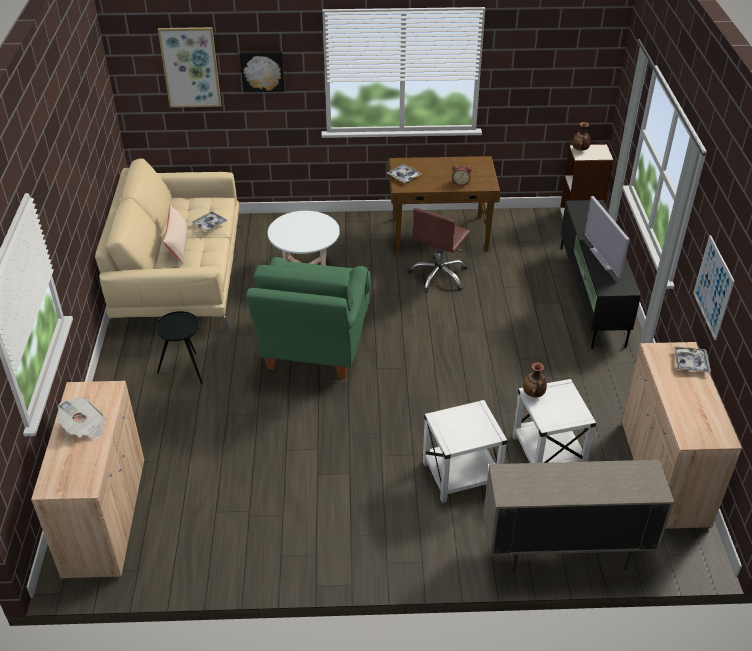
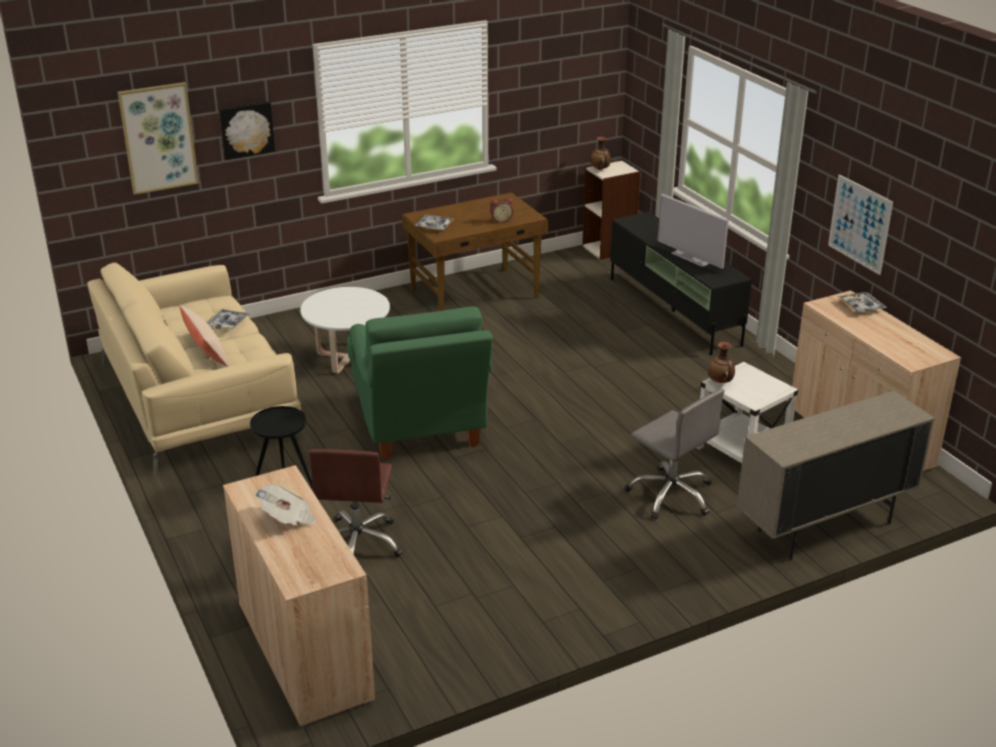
camera: 25 degrees left, 10 degrees down
(439, 276) = (505, 330): brown office chair -> brown office chair (358, 544)
(460, 475) = (671, 495): white side table -> grey office chair

